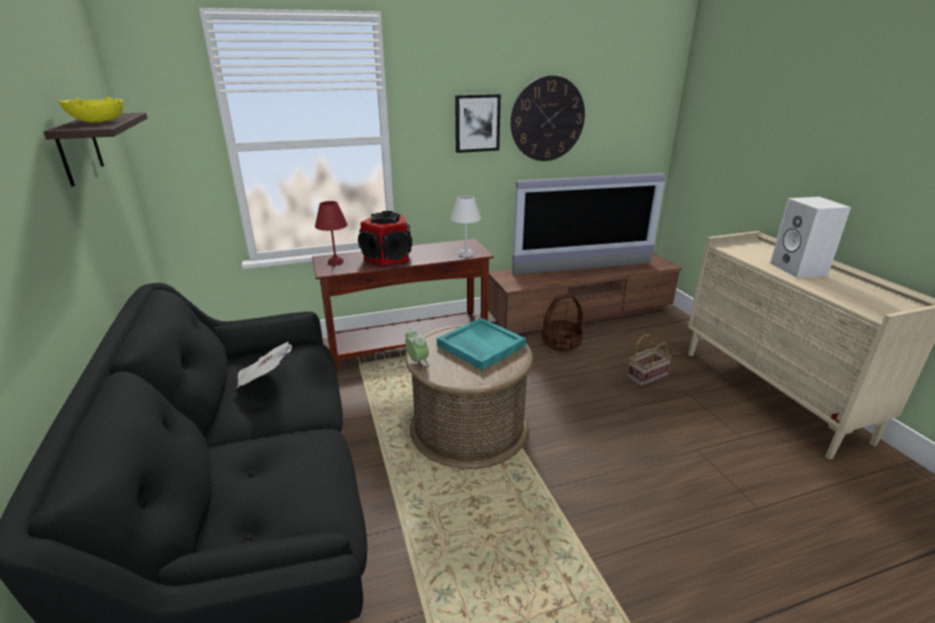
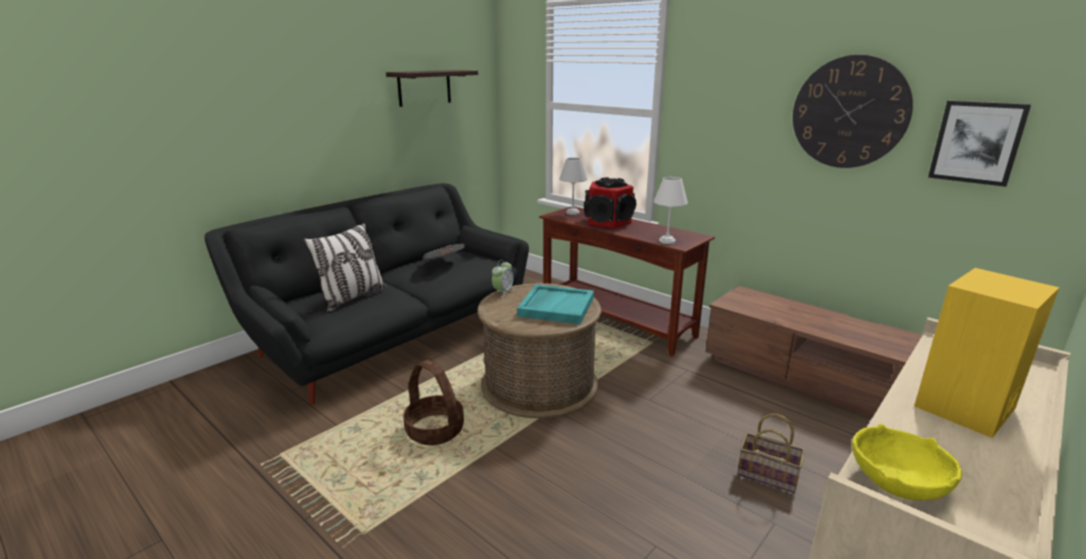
camera: 60 degrees right, 5 degrees down
(98, 121) = (426, 71): yellow bowl -> yellow bowl (898, 483)
(276, 477) = (352, 298): none -> pillow
(335, 262) = (573, 213): red table lamp -> white table lamp
(477, 123) = (751, 107): picture -> picture (977, 142)
(561, 343) = (748, 395): basket -> basket (434, 430)
(583, 269) = (852, 329): television -> none
(799, 270) = (966, 409): white speaker -> yellow speaker

